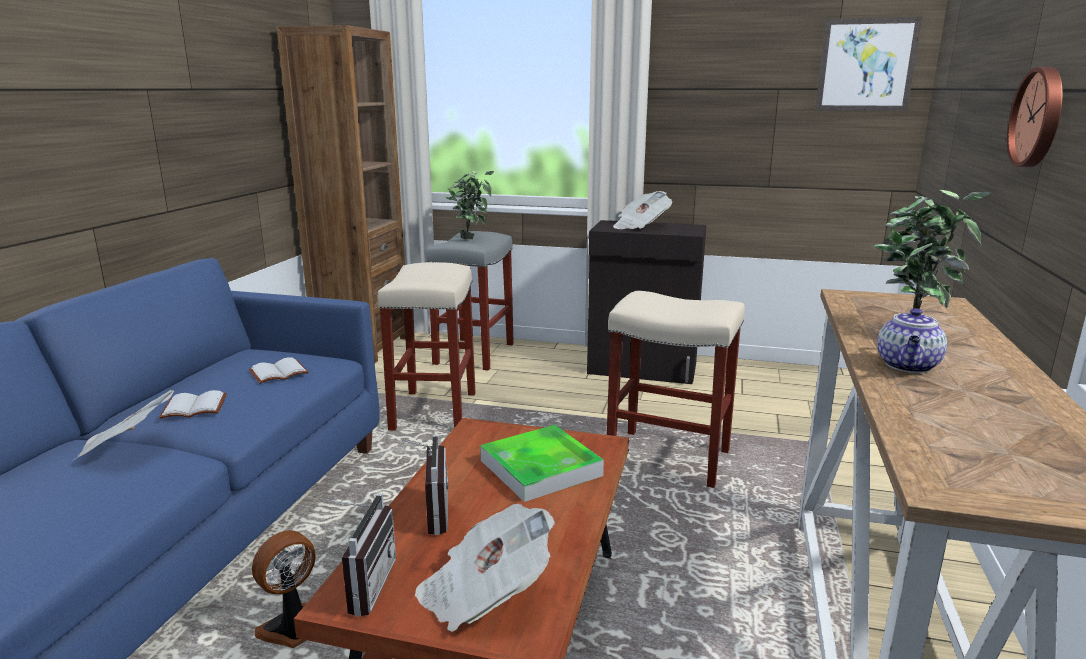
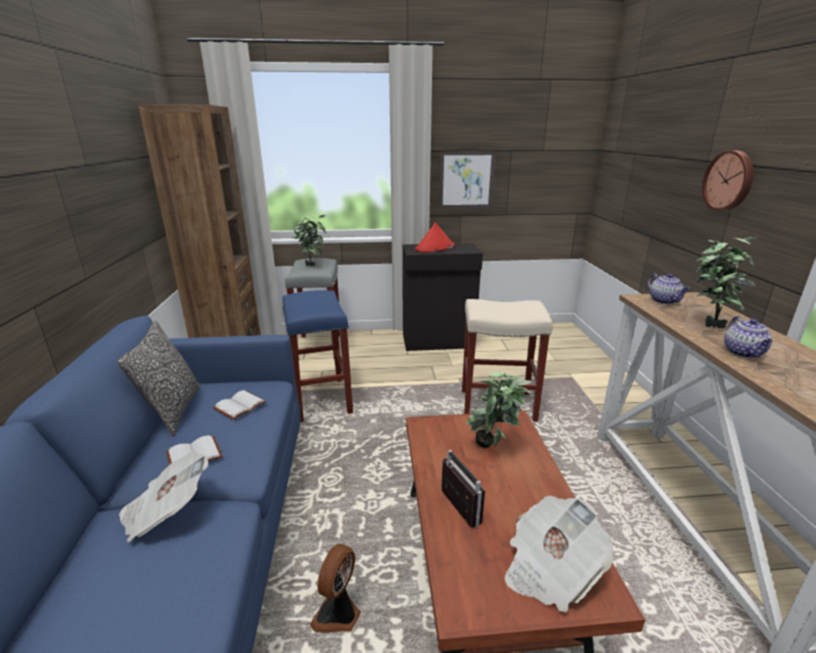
camera: 20 degrees left, 5 degrees up
(211, 367) = (174, 410): none -> pillow
(362, 585) = (463, 589): radio -> none
(434, 412) = (322, 400): beige stool -> blue stool
(540, 468) = (494, 449): tray -> potted plant
(640, 226) = (435, 248): newspaper -> red hat
(866, 65) = (564, 135): picture -> picture (466, 180)
(883, 301) = (664, 301): none -> teapot

